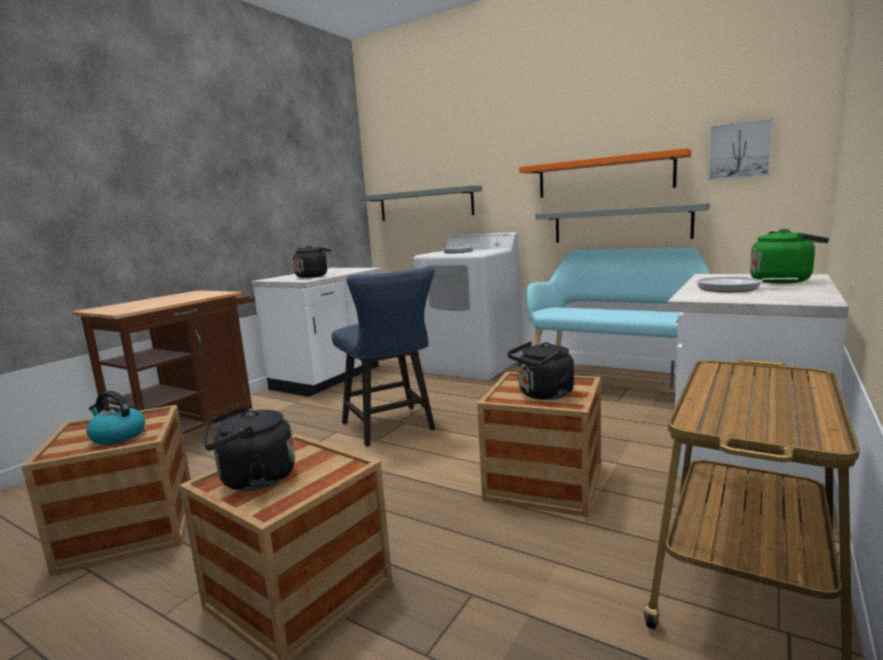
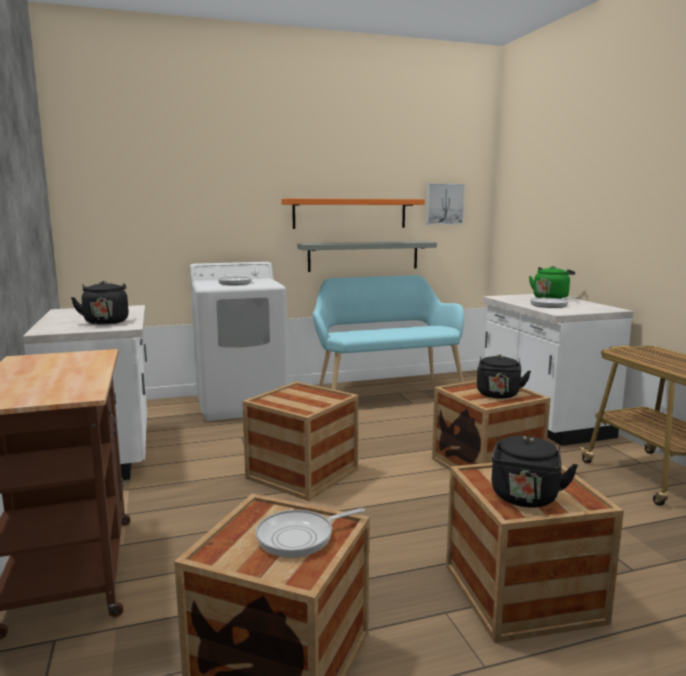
camera: 50 degrees left, 0 degrees up
(117, 436) = (300, 537): kettle -> frying pan
(391, 428) = (302, 474): blue chair -> crate
(425, 204) = (151, 228): grey shelf -> none

